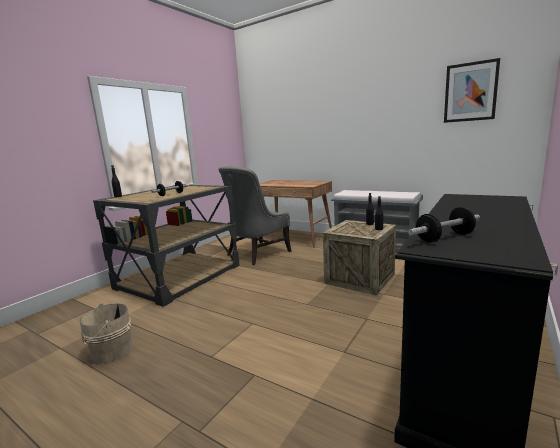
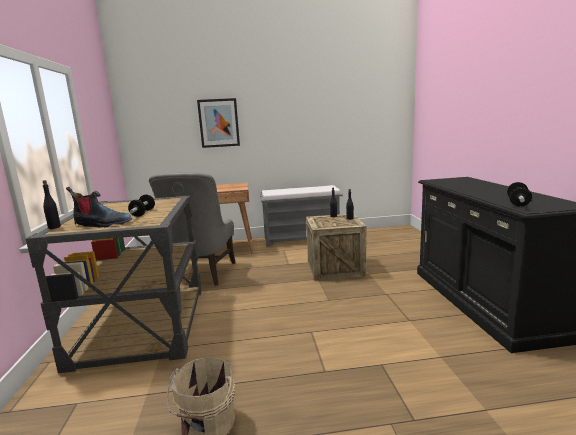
camera: 40 degrees left, 0 degrees up
(135, 198) = (102, 224): none -> boot
(470, 92) = (364, 100): picture -> picture (219, 123)

